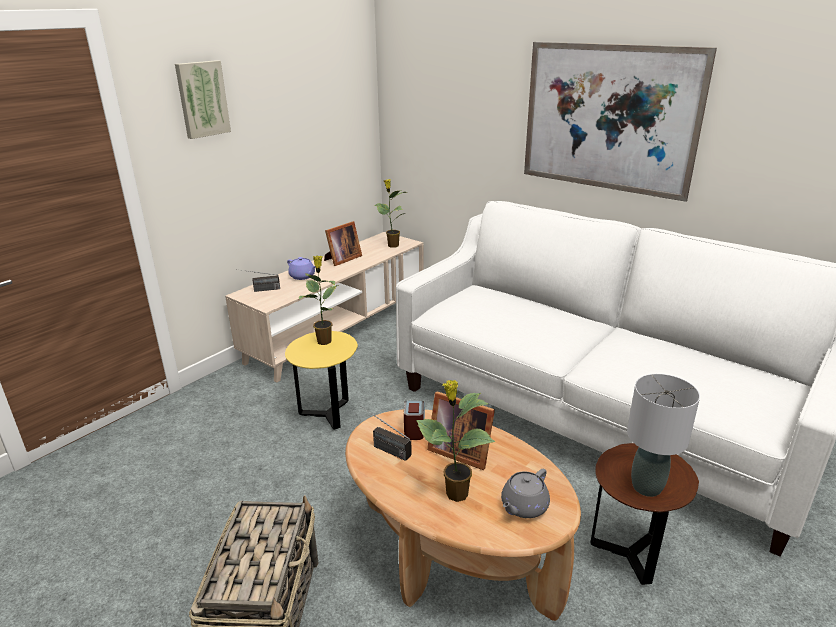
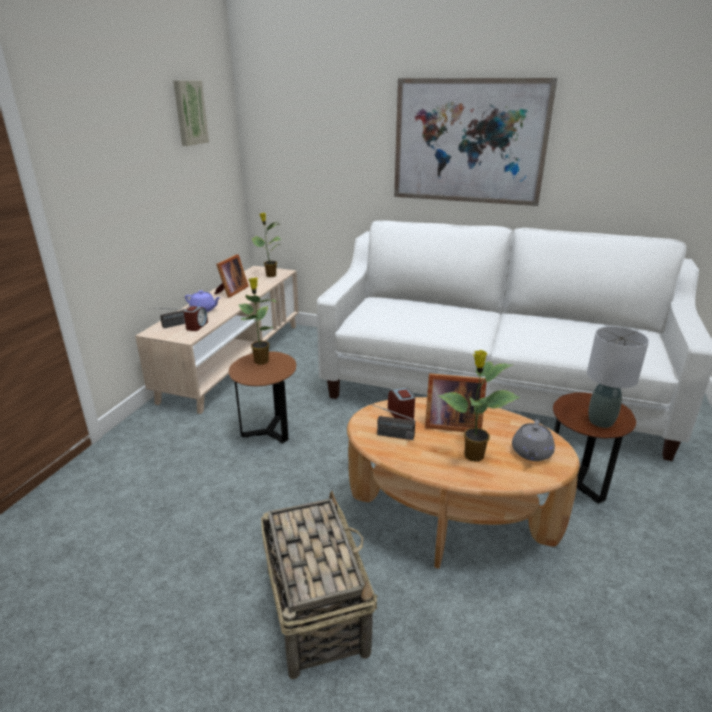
camera: 20 degrees left, 0 degrees up
(202, 99) = (99, 131): picture -> picture (189, 113)
(284, 293) = (197, 326): none -> alarm clock
(327, 414) = (268, 432): yellow side table -> brown side table

